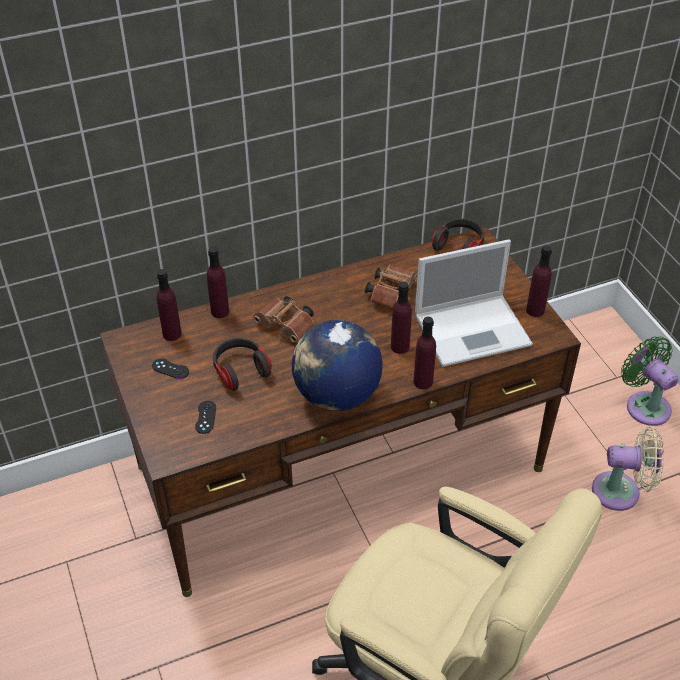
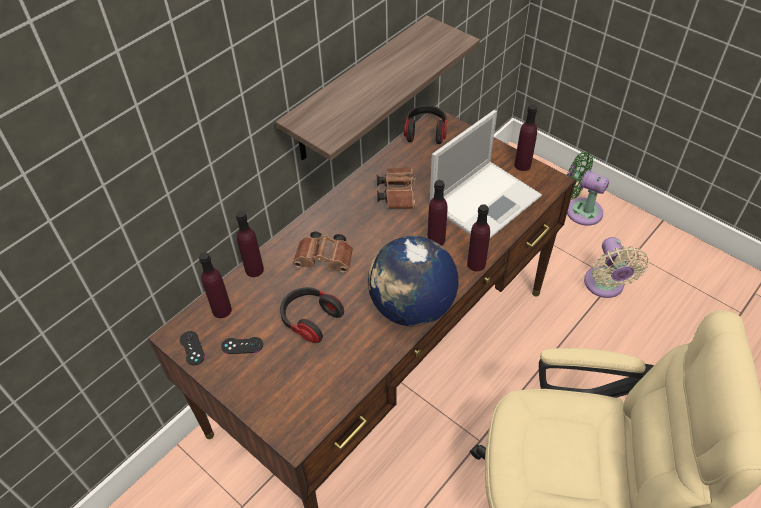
camera: 25 degrees left, 5 degrees up
(205, 417) = (307, 380): black game controller -> black game controller (192, 348)
(383, 178) = (357, 90): none -> shelf
(621, 492) = (605, 286): beige fan -> beige fan turned 105 degrees clockwise

